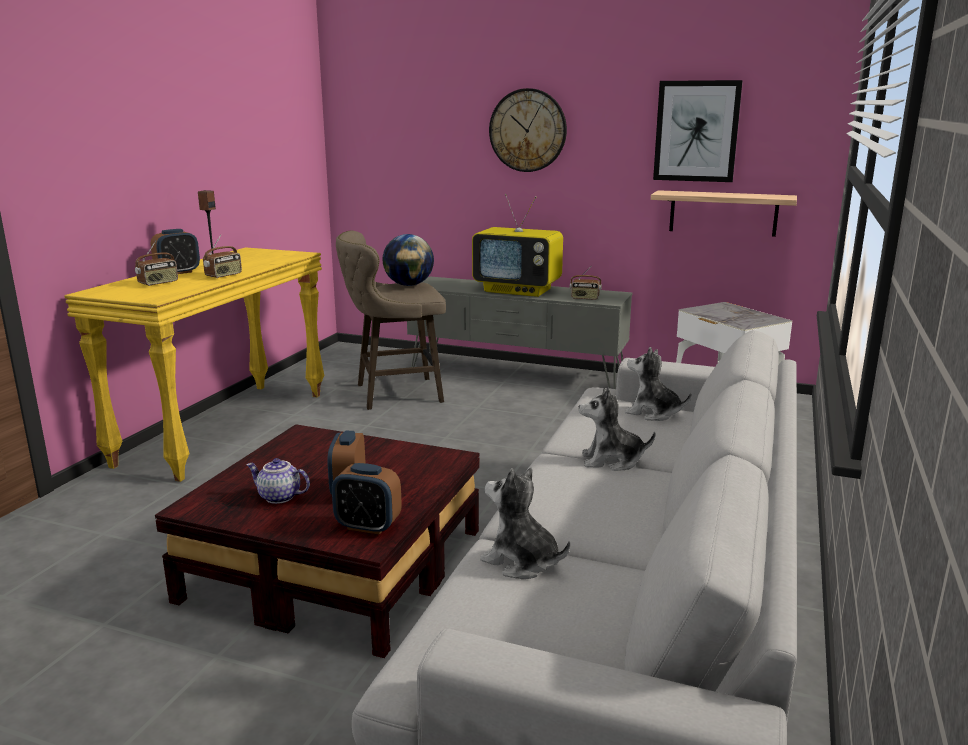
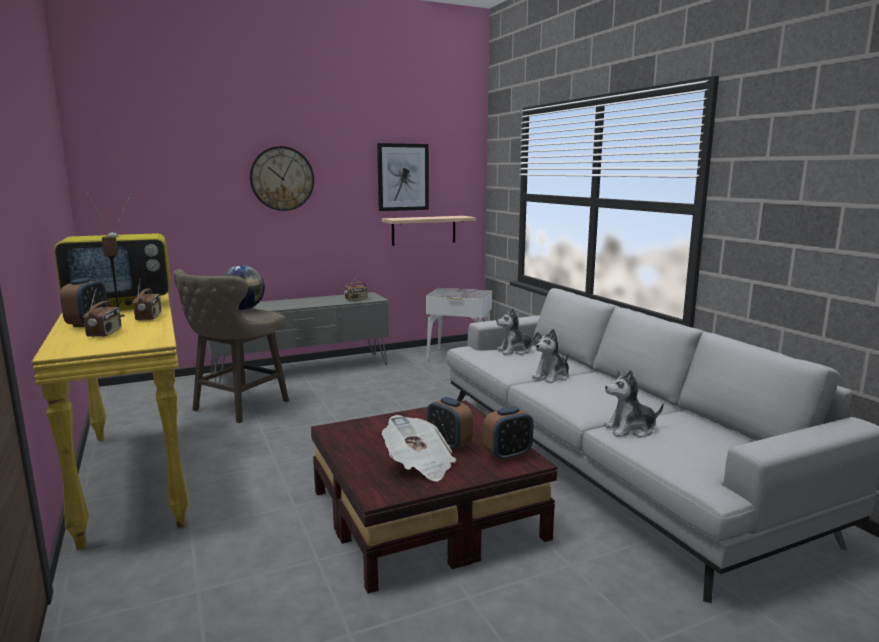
camera: 45 degrees left, 5 degrees down
(278, 497) = (419, 465): teapot -> newspaper
(518, 290) = (300, 303): television -> television (122, 306)

